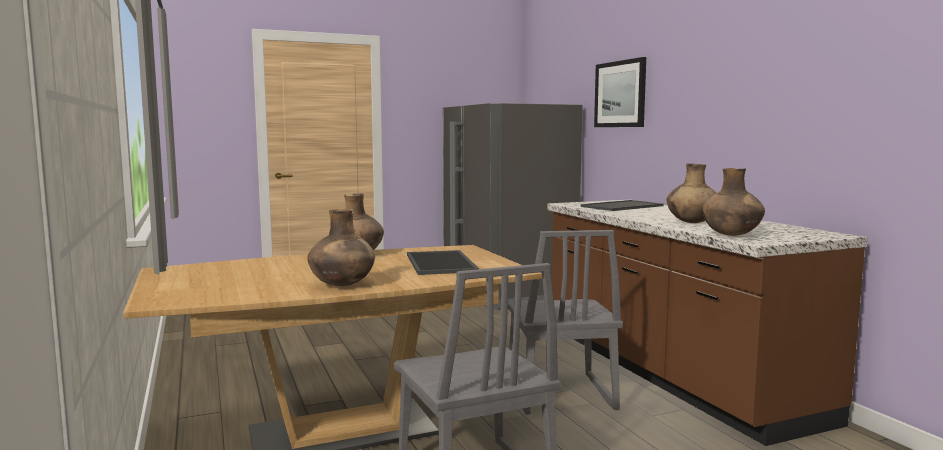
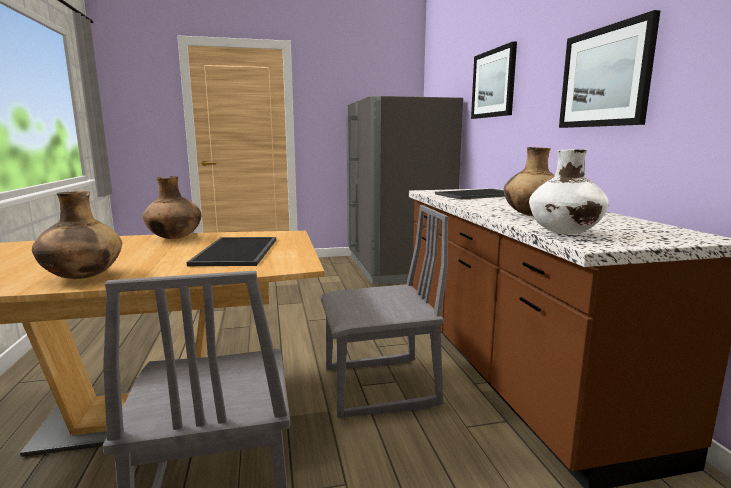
camera: 10 degrees right, 5 degrees up
(558, 395) = (380, 387): grey chair -> grey chair turned 105 degrees counterclockwise
(731, 235) = (564, 233): brown vase -> white vase
(739, 101) = (605, 77): none -> picture

